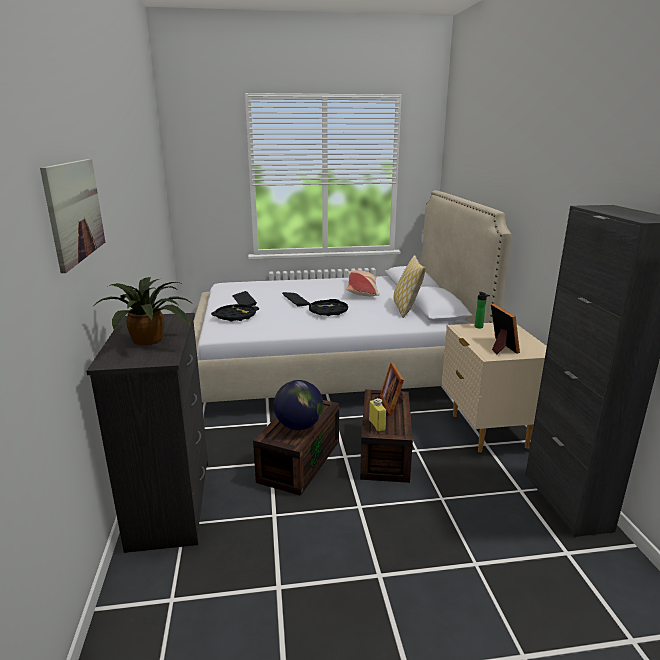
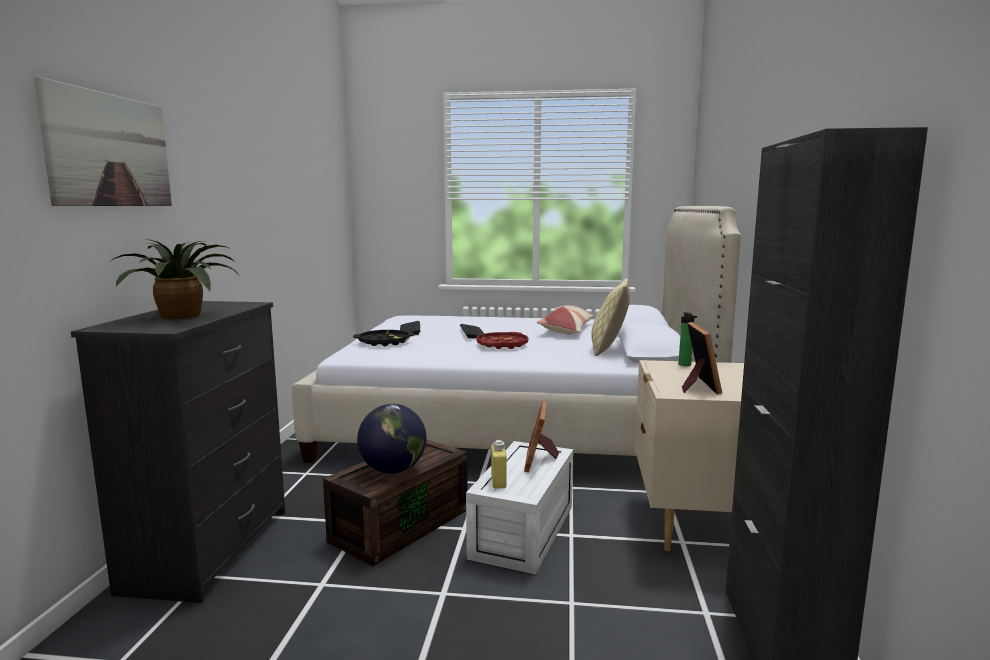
camera: 15 degrees right, 10 degrees down
(328, 311) = (502, 345): black tray -> red tray
(386, 453) = (524, 532): brown storage box -> white storage box

